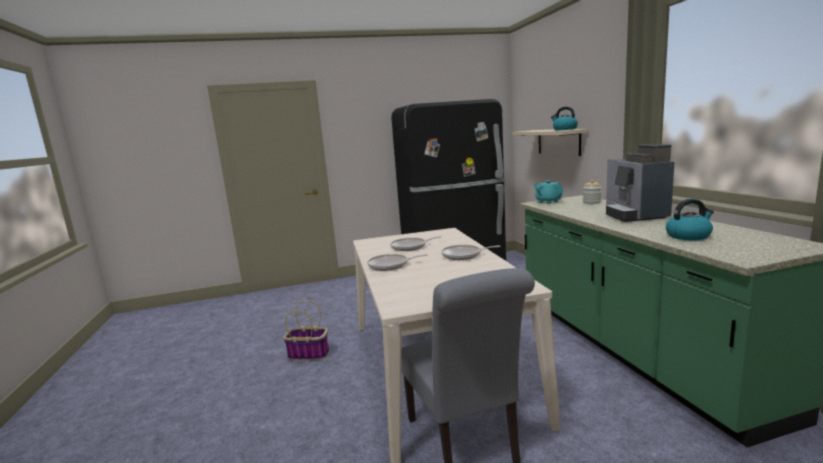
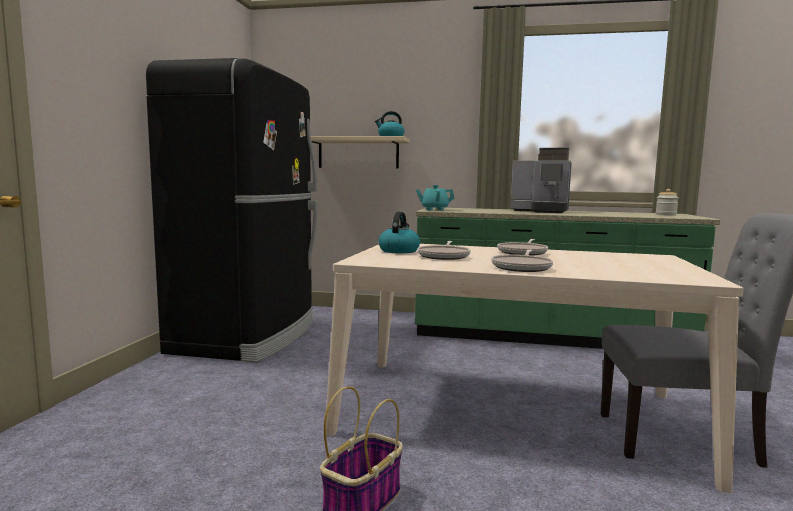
camera: 65 degrees left, 5 degrees down
(591, 202) = (469, 209): jar -> jar (665, 215)
(688, 236) = (628, 214): kettle -> kettle (399, 251)

